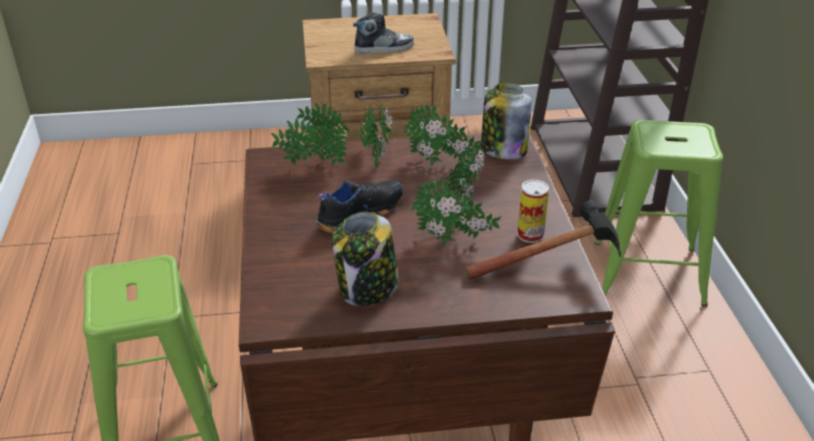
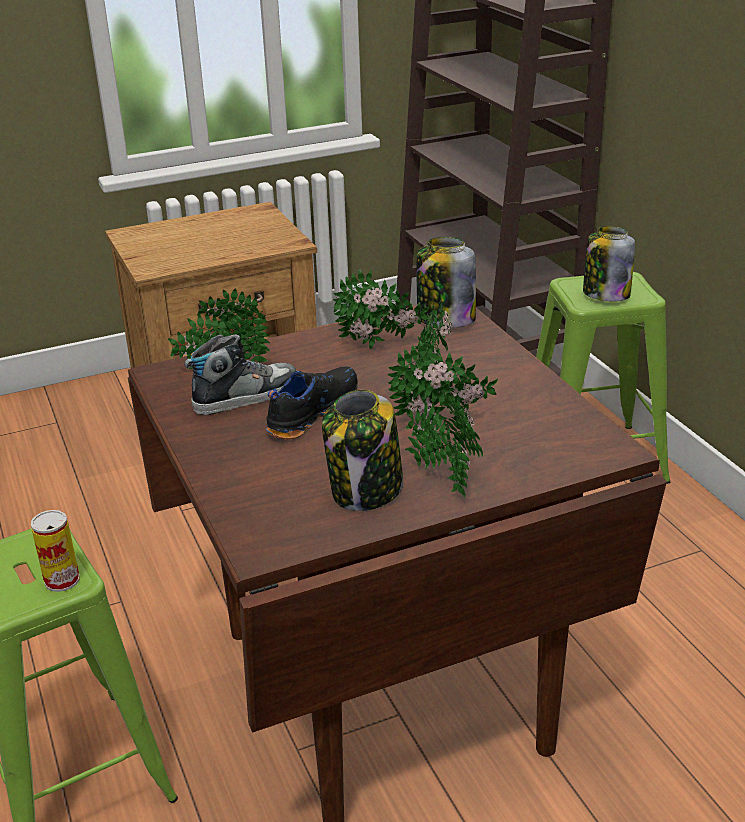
camera: 15 degrees left, 5 degrees down
(375, 156) = (297, 350): potted plant -> potted plant (442, 477)
(384, 48) = (224, 246): shoe -> shoe (246, 396)
(530, 234) = (525, 400): can -> can (62, 580)
(556, 264) = (572, 424): hammer -> none
(673, 141) = (605, 294): none -> jar

